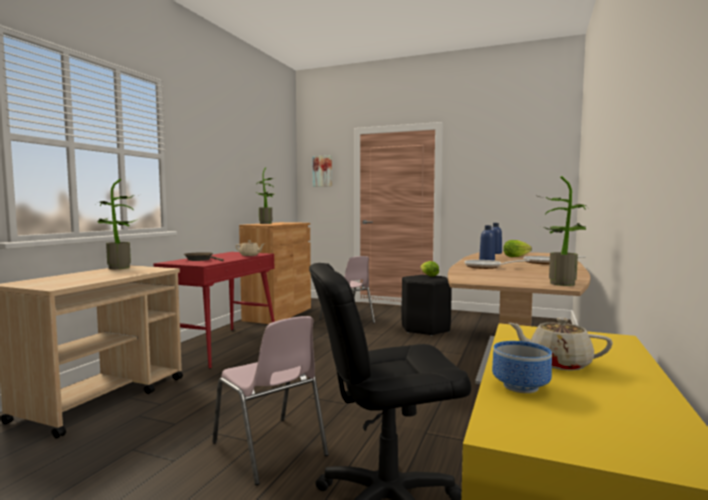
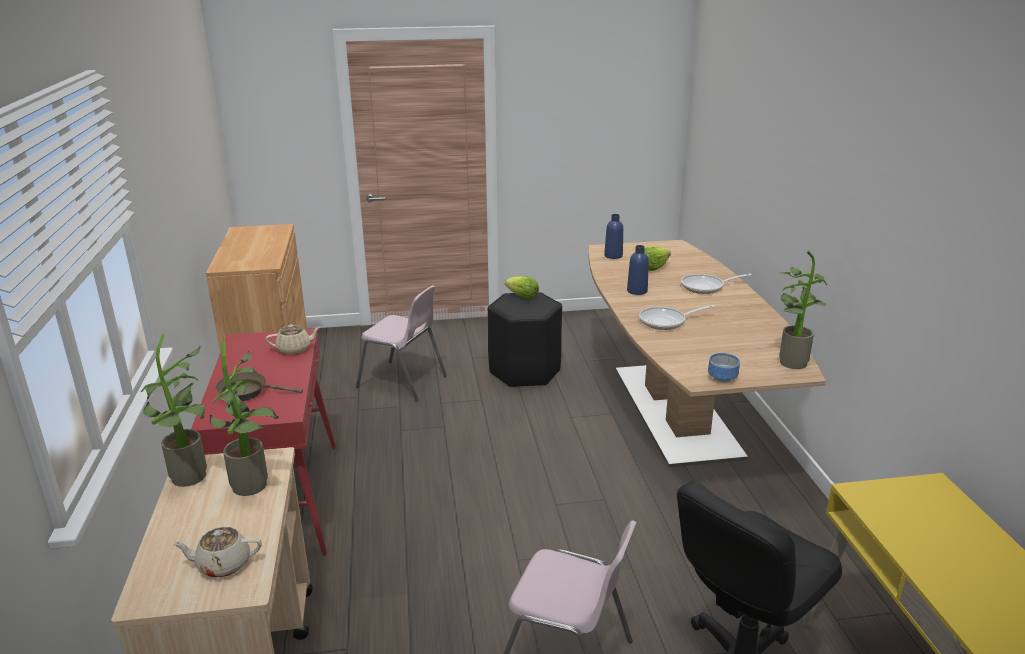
camera: 30 degrees left, 20 degrees up
(267, 223) = (241, 252): potted plant -> potted plant (255, 486)
(322, 171) = (276, 110): picture -> none
(522, 386) = (962, 600): bowl -> bowl (722, 377)
(558, 363) = (946, 551): beige teapot -> beige teapot (222, 564)

